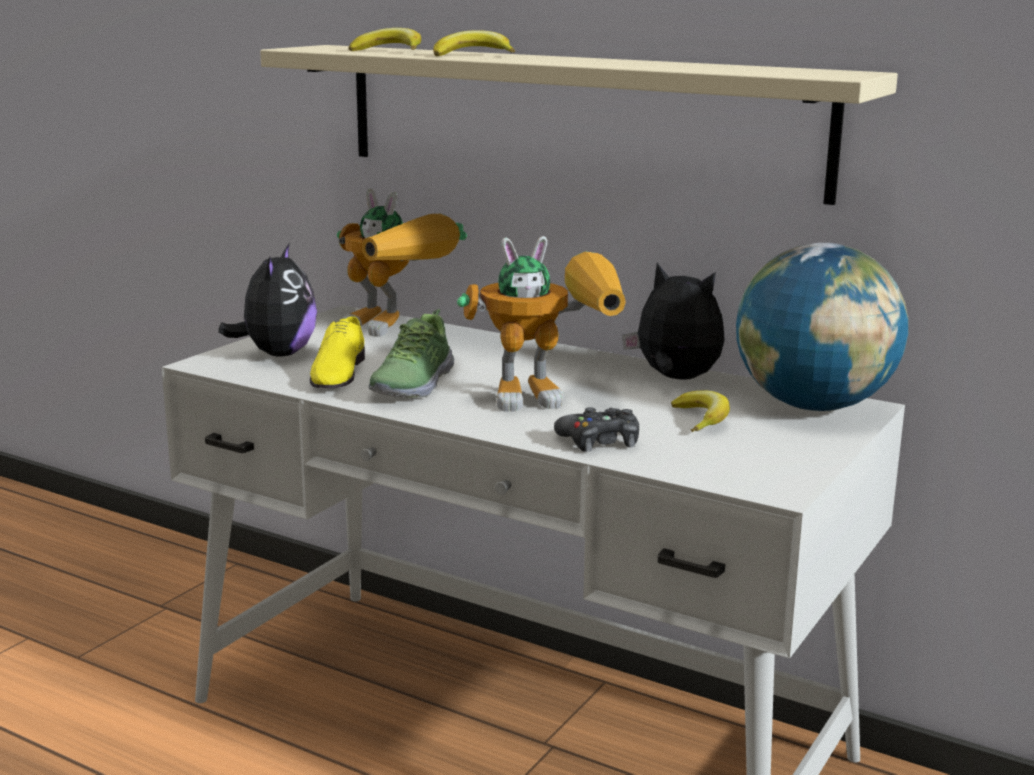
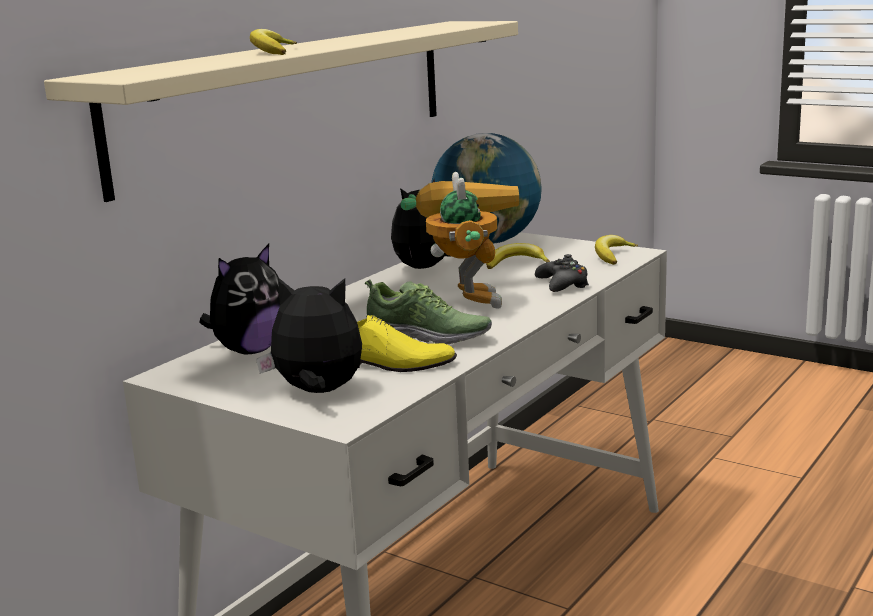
camera: 85 degrees left, 0 degrees up
(389, 51) = (206, 63): banana -> banana (612, 255)
(397, 330) = (250, 350): toy robot -> plush toy

